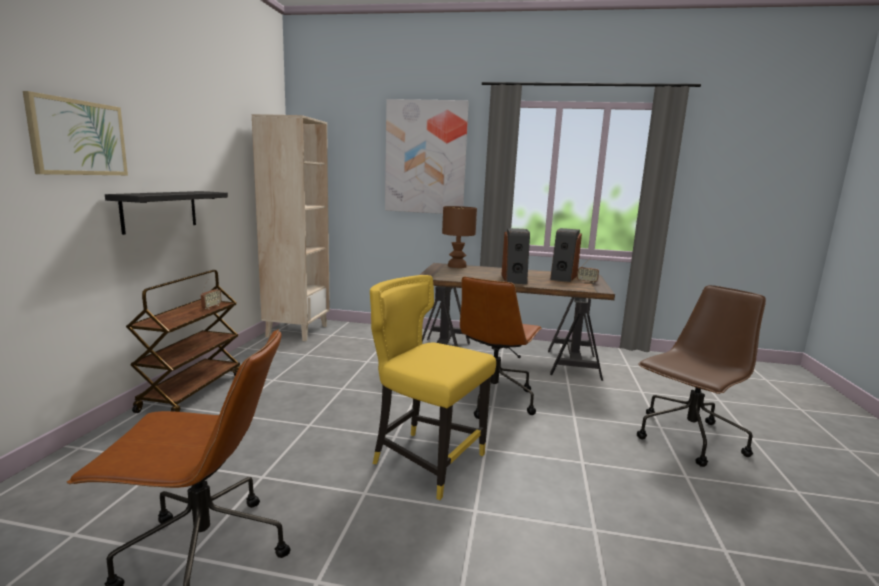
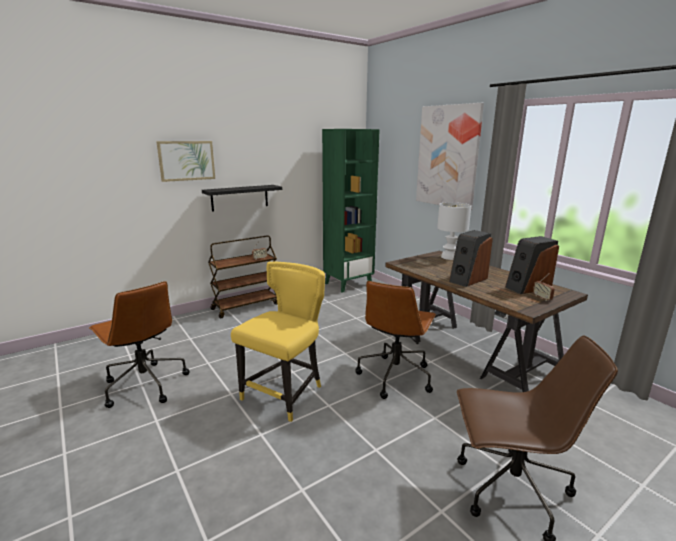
camera: 45 degrees right, 5 degrees up
(297, 331) = (348, 284): beige bookcase -> green bookcase
(426, 460) = (285, 393): yellow chair -> yellow chair turned 45 degrees clockwise
(457, 266) = (450, 257): brown table lamp -> white table lamp
(493, 398) = (395, 376): brown office chair -> brown office chair turned 45 degrees counterclockwise

